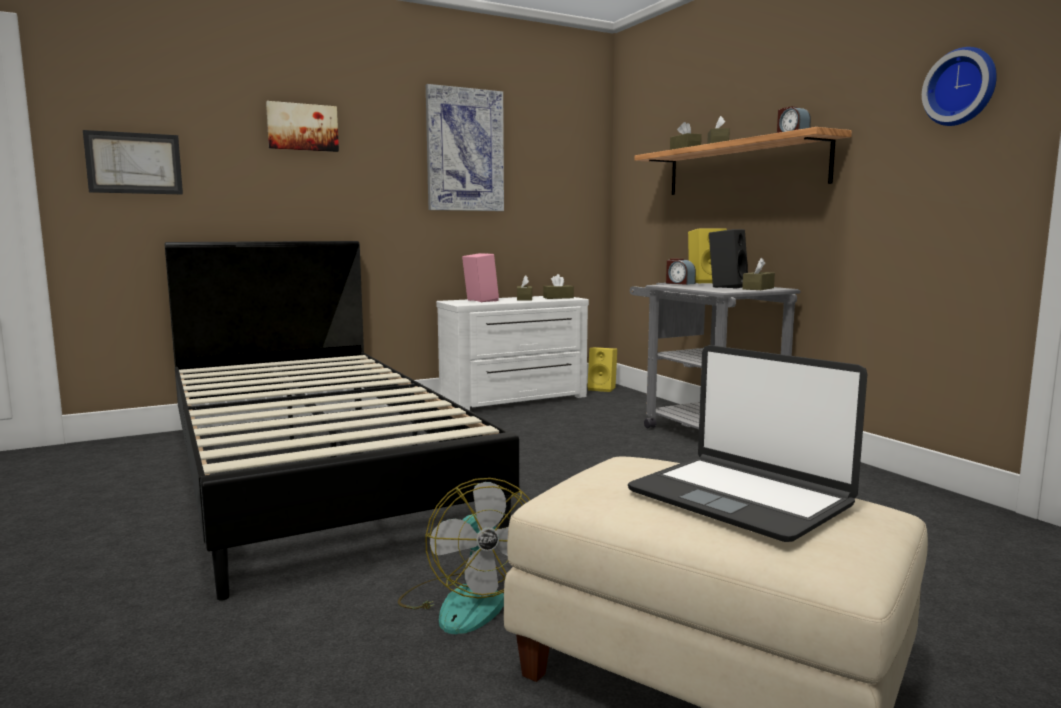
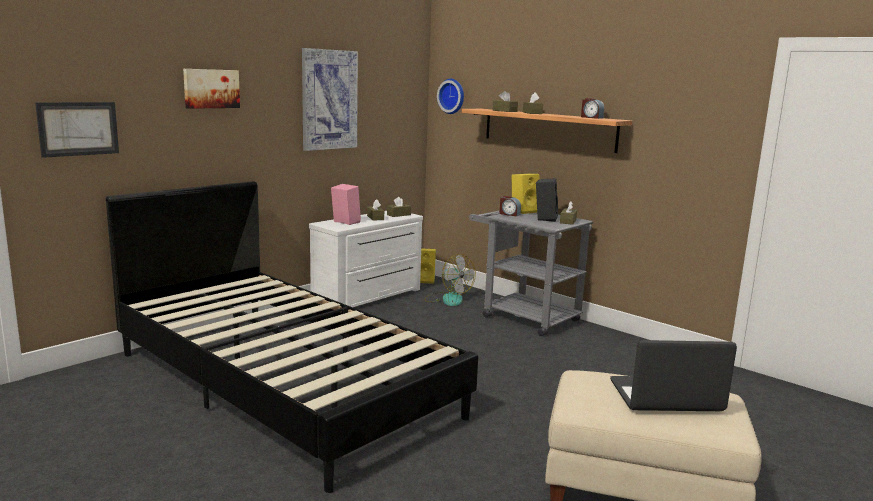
camera: 20 degrees left, 5 degrees up
(466, 601) = (482, 468): fan -> fan (448, 299)
(740, 498) = (666, 397): laptop -> laptop turned 150 degrees clockwise
(962, 87) = (705, 110): wall clock -> wall clock (452, 96)

